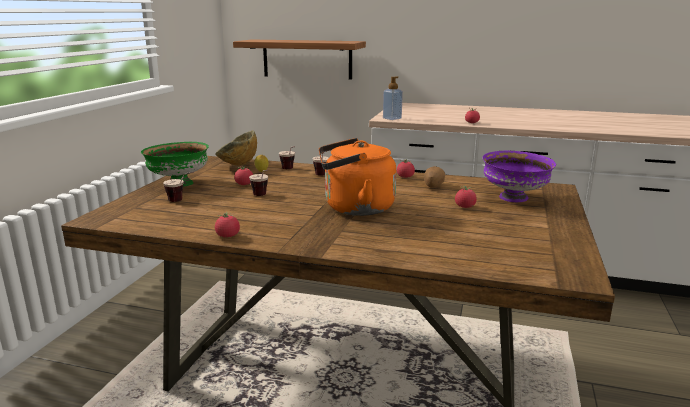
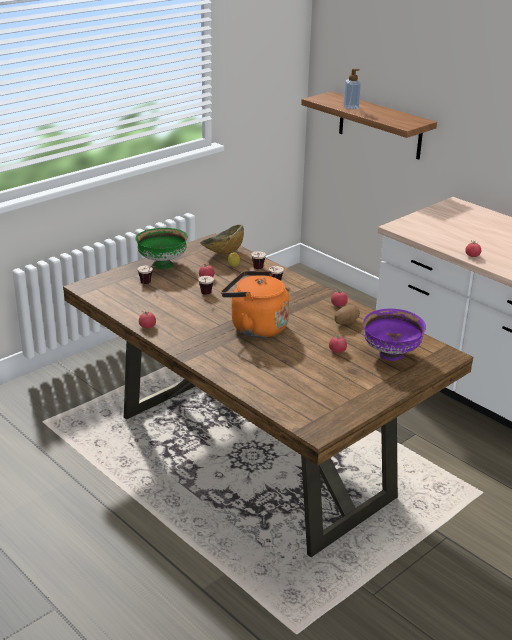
camera: 30 degrees right, 10 degrees up
(392, 118) = (403, 229): soap dispenser -> soap dispenser (351, 107)

